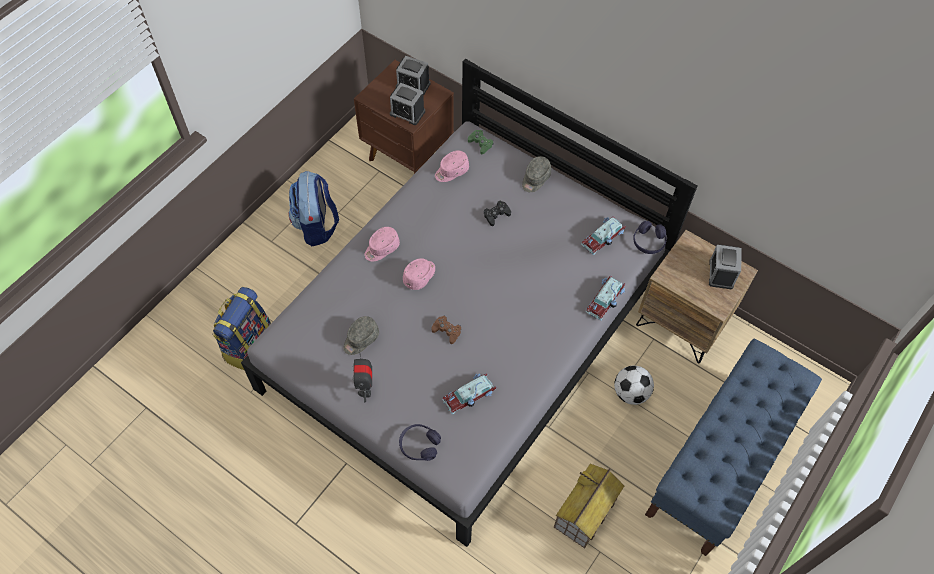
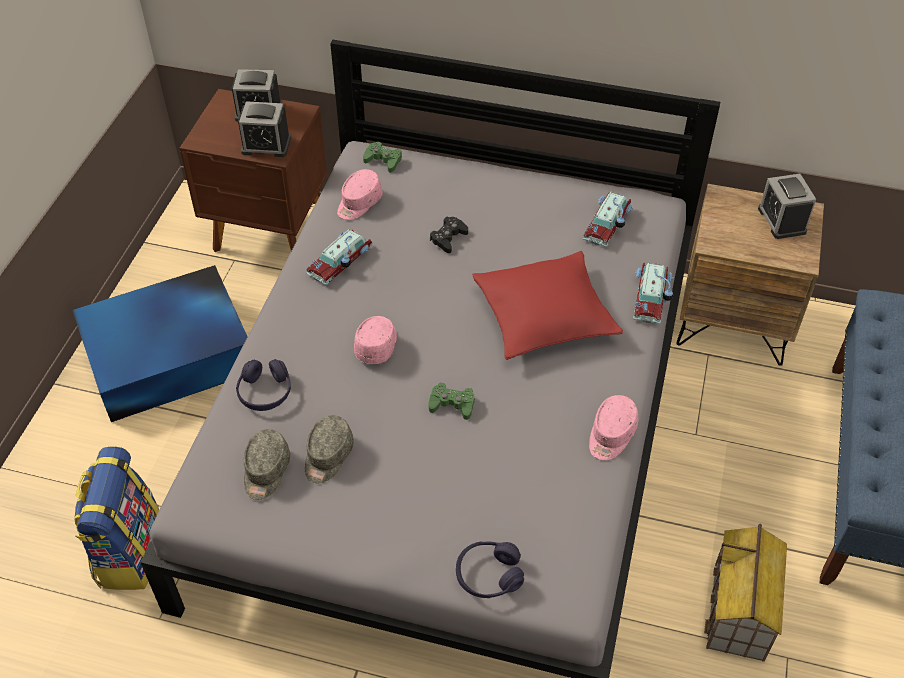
camera: 20 degrees left, 10 degrees down
(317, 226) = (171, 355): backpack -> blue storage box
(365, 388) = (367, 523): toy robot -> none
(381, 248) = (303, 326): pink cap -> pink cap (611, 435)
(447, 331) = (452, 404): brown game controller -> green game controller
(470, 395) = (530, 479): toy car -> toy car (341, 261)
(531, 290) = (544, 315): none -> red pillow
(535, 179) = (479, 181): grey cap -> grey cap (266, 471)
(630, 393) = (715, 430): football -> none
(648, 241) = (668, 212): purple headphones -> purple headphones (265, 392)

